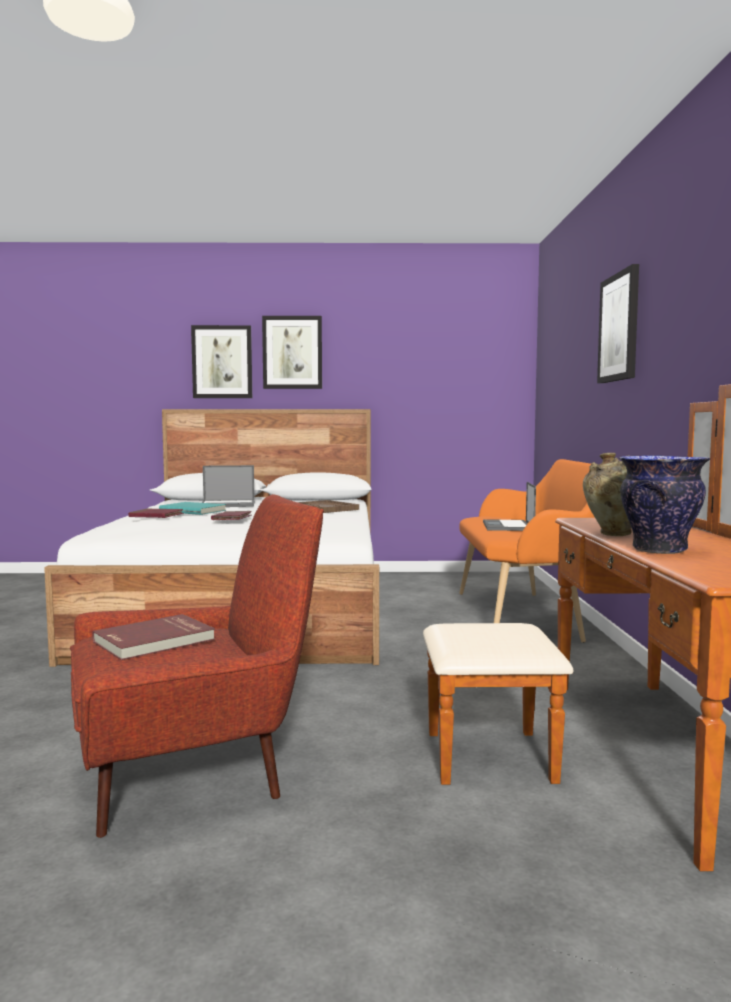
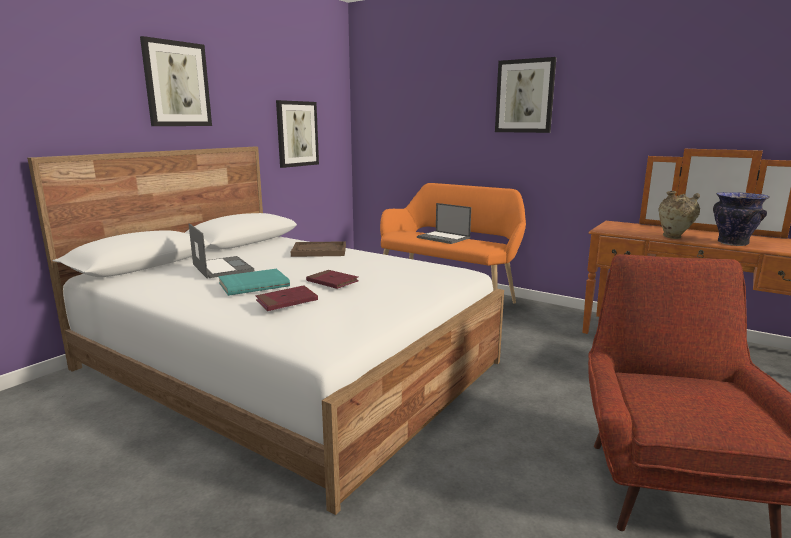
camera: 55 degrees left, 10 degrees up
(155, 641) = (683, 400): red book -> none
(222, 362) = (97, 92): picture -> picture (297, 134)
(228, 504) = (222, 267): laptop -> laptop turned 60 degrees counterclockwise

